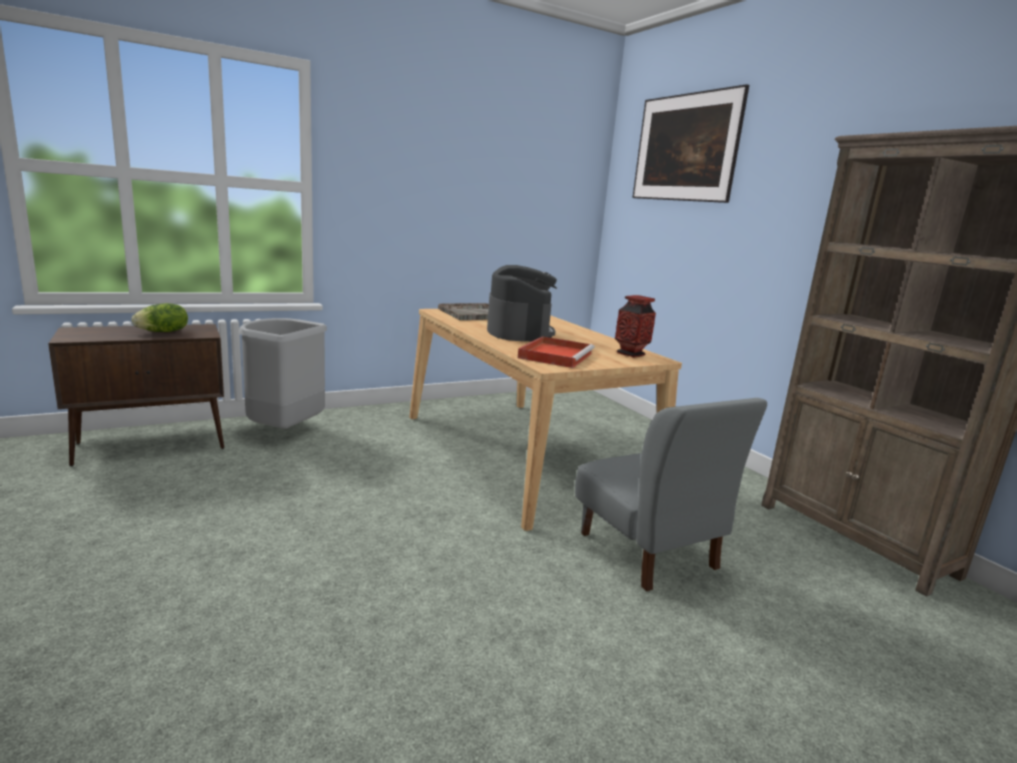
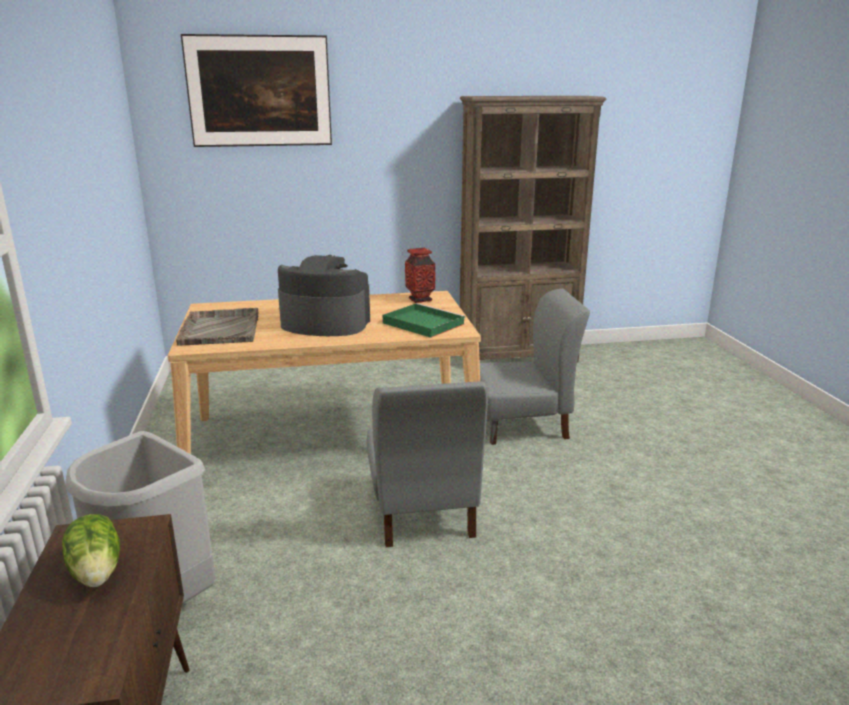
camera: 70 degrees left, 5 degrees up
(421, 505) = (423, 513): none -> grey chair
(556, 355) = (422, 323): red tray -> green tray

